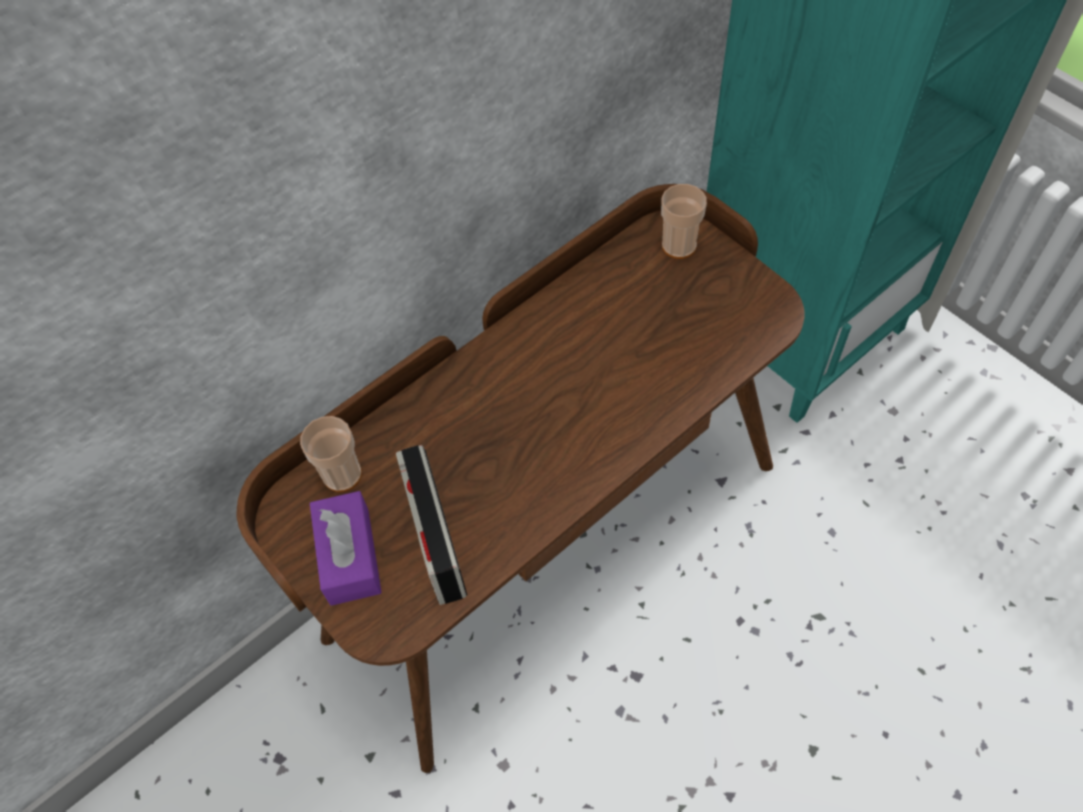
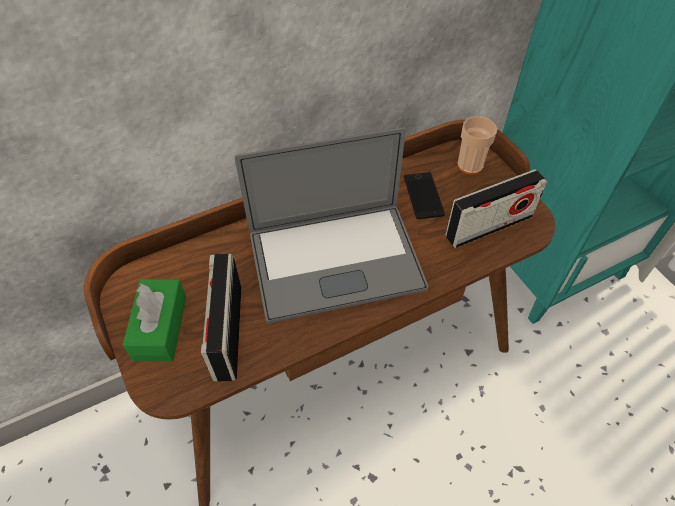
camera: 10 degrees right, 5 degrees down
(342, 474) = (177, 268): cup -> none
(349, 556) = (160, 327): purple tissue box -> green tissue box
(542, 417) = (335, 260): none -> laptop
(630, 303) = (423, 196): none -> phone
(722, 326) = (489, 226): none -> radio

